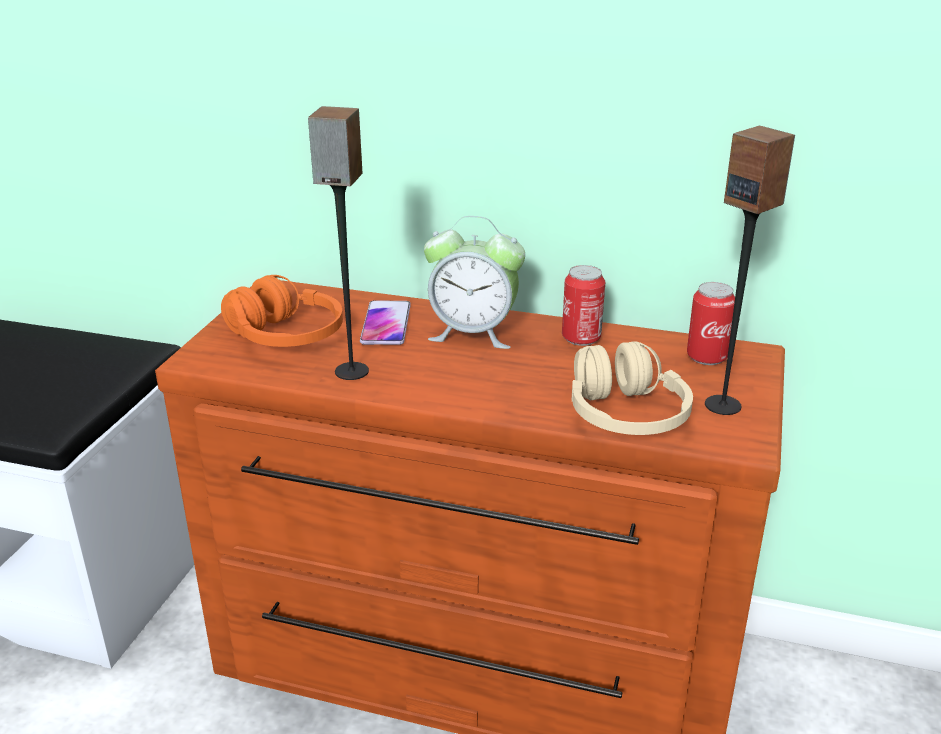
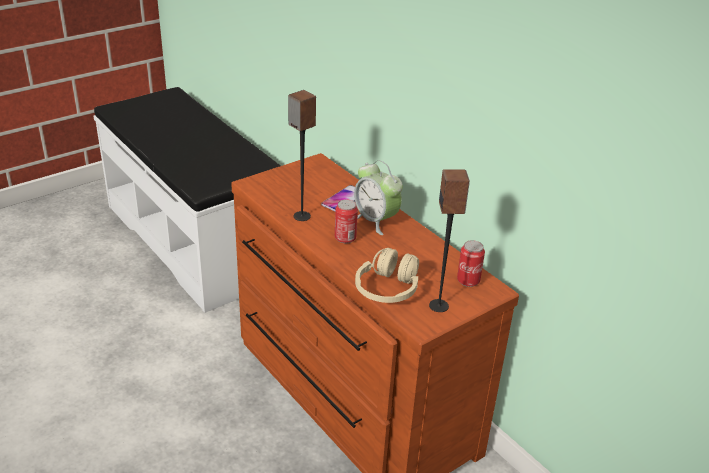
camera: 35 degrees right, 5 degrees up
(285, 337) = (295, 188): orange headphones -> none
(581, 338) = (422, 244): can -> can (345, 238)

